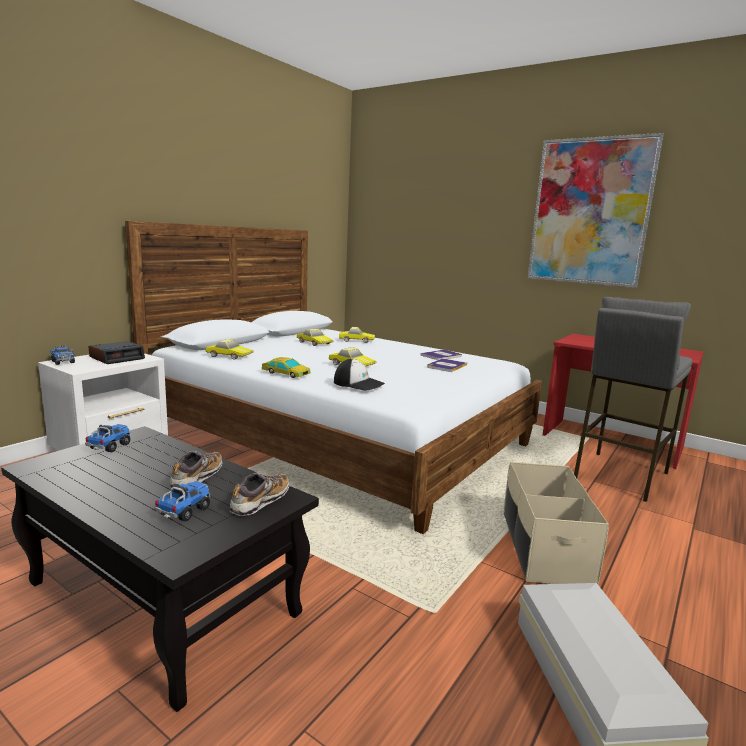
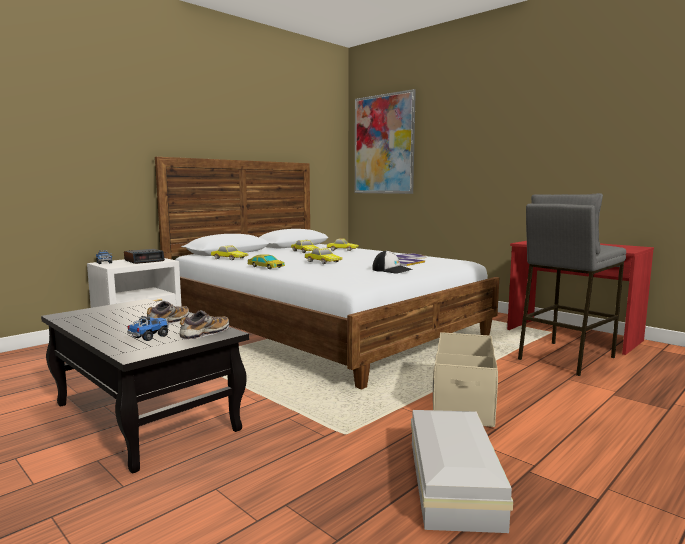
camera: 10 degrees right, 5 degrees down
(110, 447) = (117, 307): toy truck -> none
(359, 383) = (318, 271): cap -> cap (392, 270)
(590, 212) = (544, 130): picture -> picture (383, 144)

